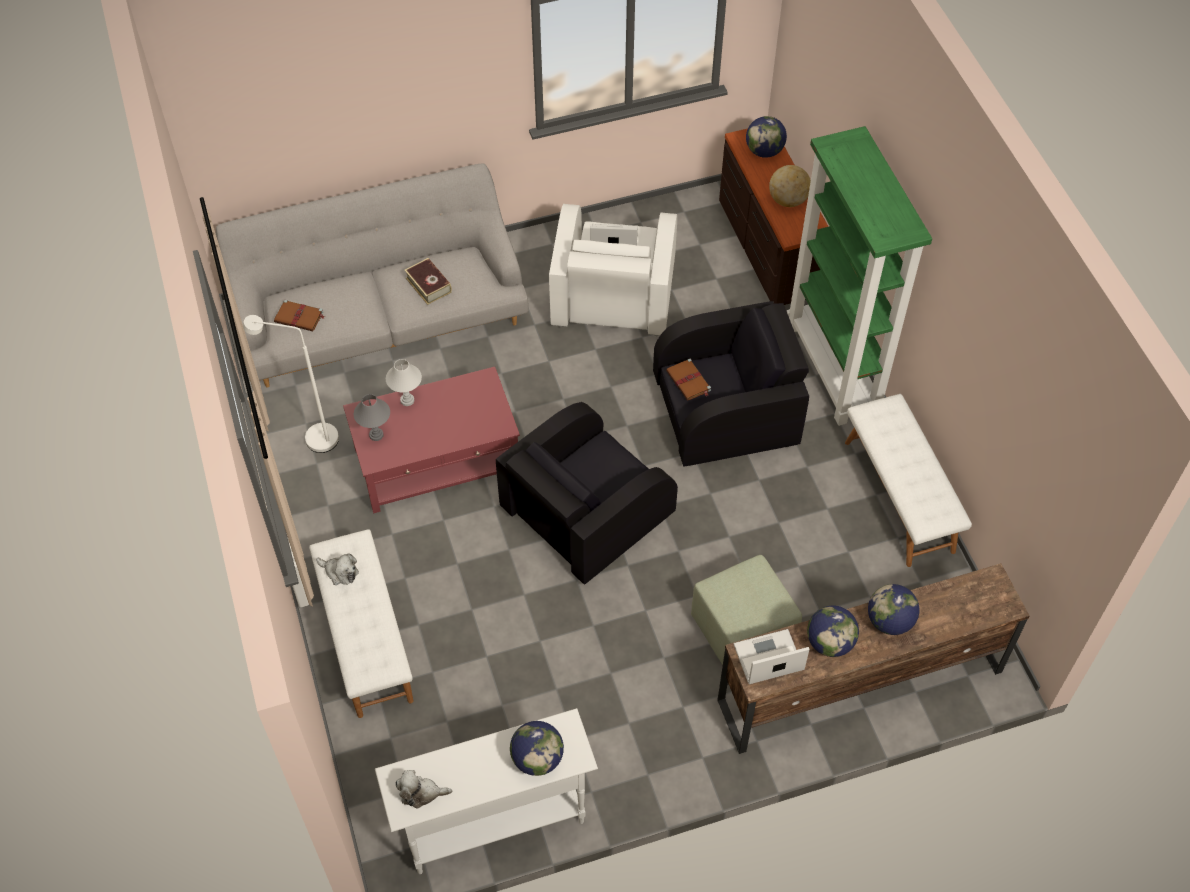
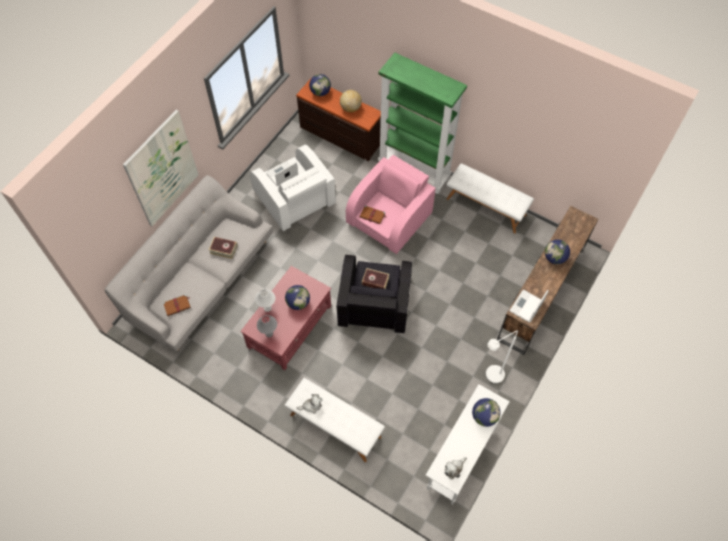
camera: 40 degrees left, 5 degrees up
(312, 439) = (224, 358): white floor lamp -> white floor lamp (490, 378)
(395, 100) = (162, 169): none -> picture
(600, 474) = (375, 281): none -> book
(726, 412) = (389, 219): black armchair -> pink armchair
(744, 631) = (480, 305): green ottoman -> none
(829, 642) = (542, 283): globe -> globe (298, 303)

